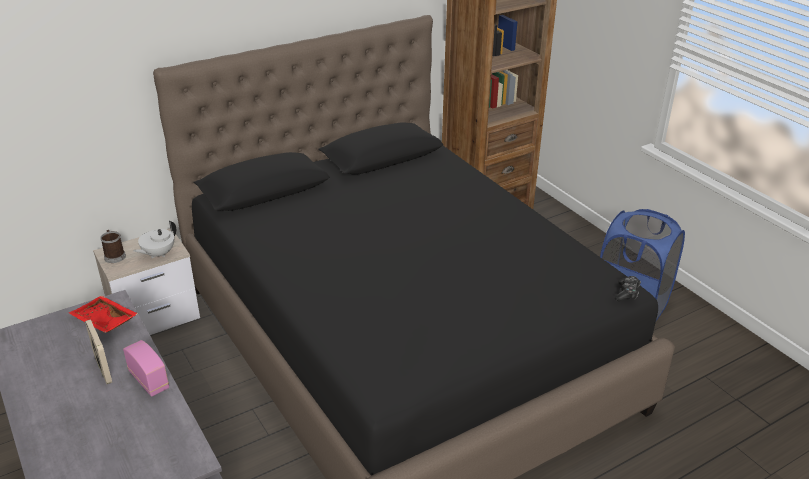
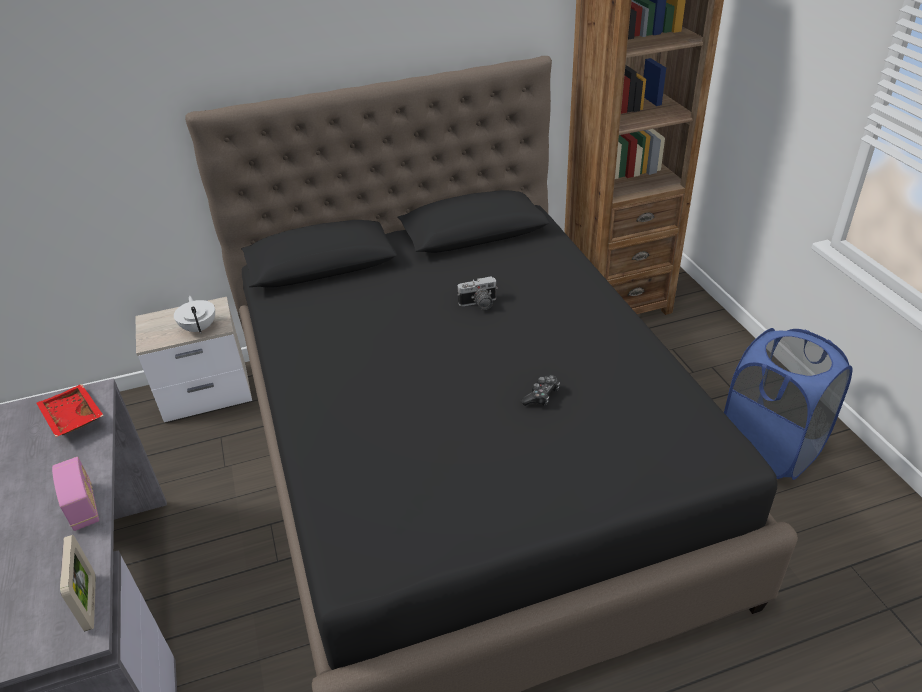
camera: 15 degrees right, 5 degrees up
(103, 370) = (41, 484): picture frame -> picture frame (91, 603)
(114, 255) = (154, 325): mug -> none
(158, 254) = (199, 328): white teapot -> white teapot turned 105 degrees clockwise
(407, 209) = (479, 304): none -> camera
(627, 293) = (732, 461): game controller -> game controller (541, 396)

